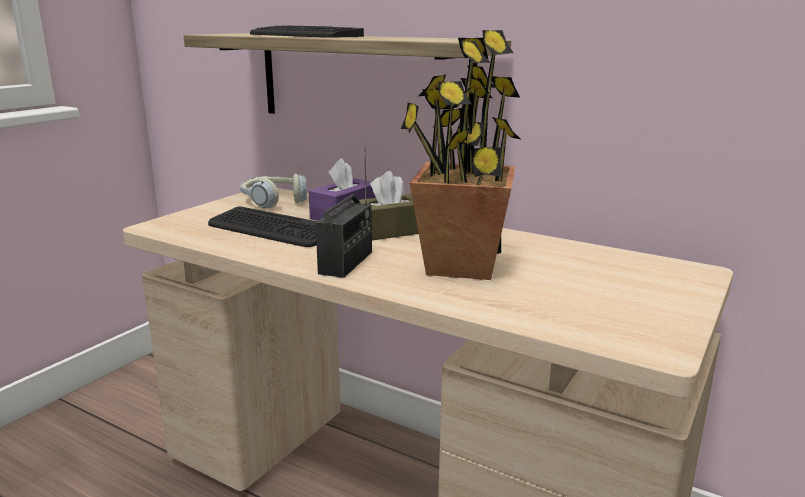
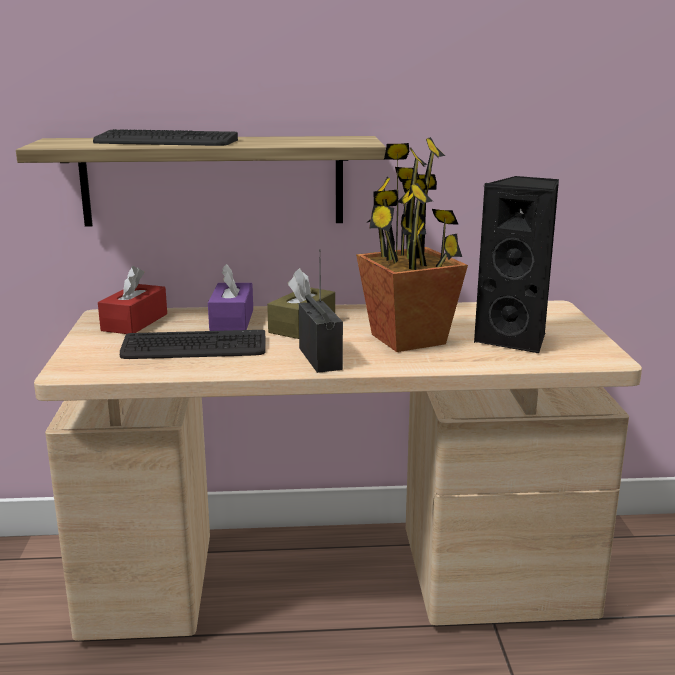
camera: 35 degrees left, 0 degrees up
(273, 201) = (134, 322): headphones -> red tissue box
(579, 295) = (515, 339): none -> black speaker

